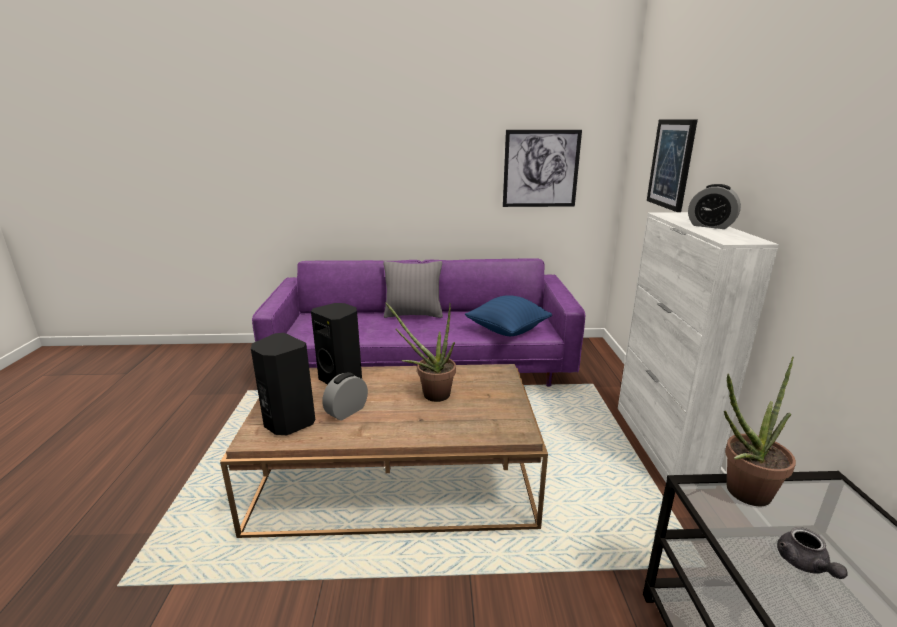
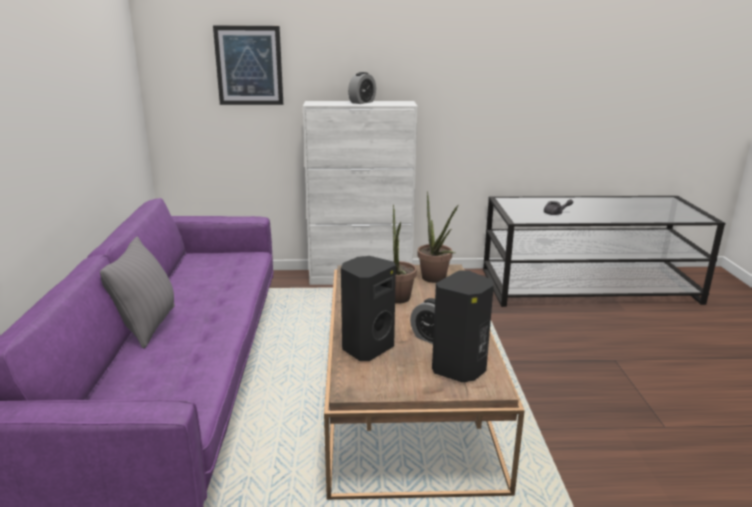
camera: 90 degrees left, 0 degrees up
(507, 331) = (238, 272): blue pillow -> none
(541, 169) = (105, 91): picture -> none
(741, 494) = (517, 214): potted plant -> potted plant (436, 280)

